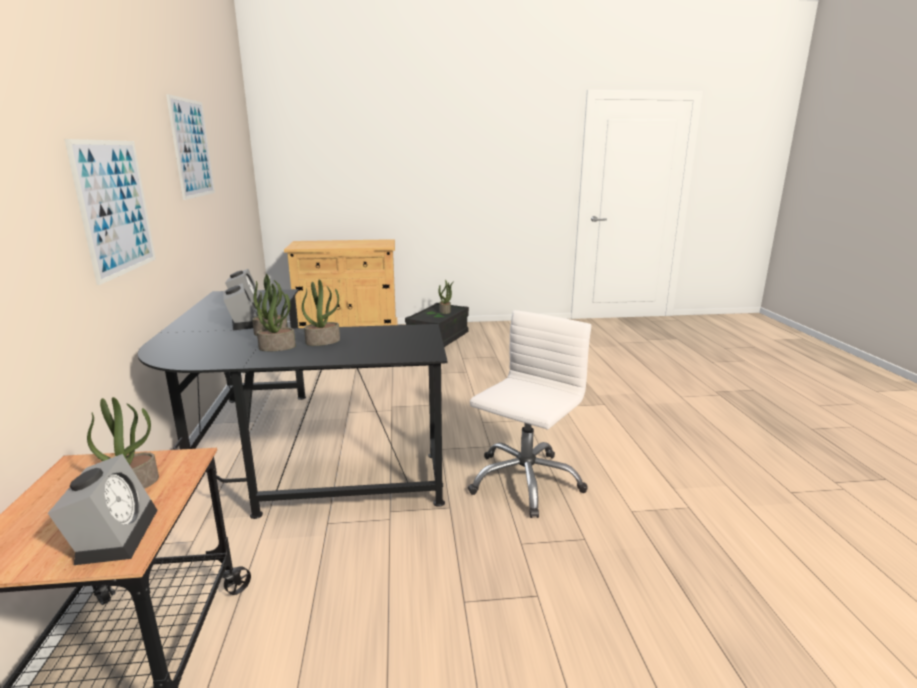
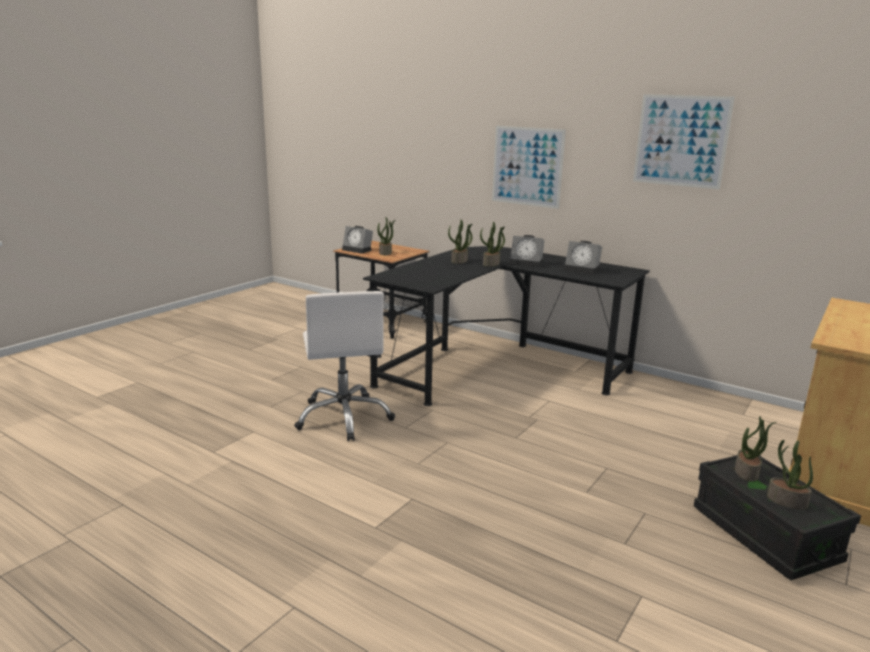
camera: 130 degrees right, 0 degrees up
(323, 341) = (451, 268): potted plant -> potted plant (747, 472)

